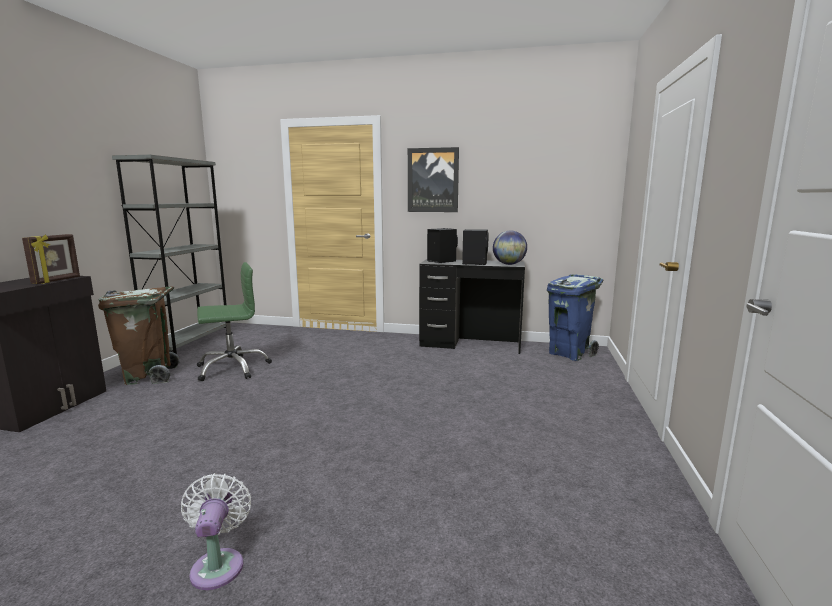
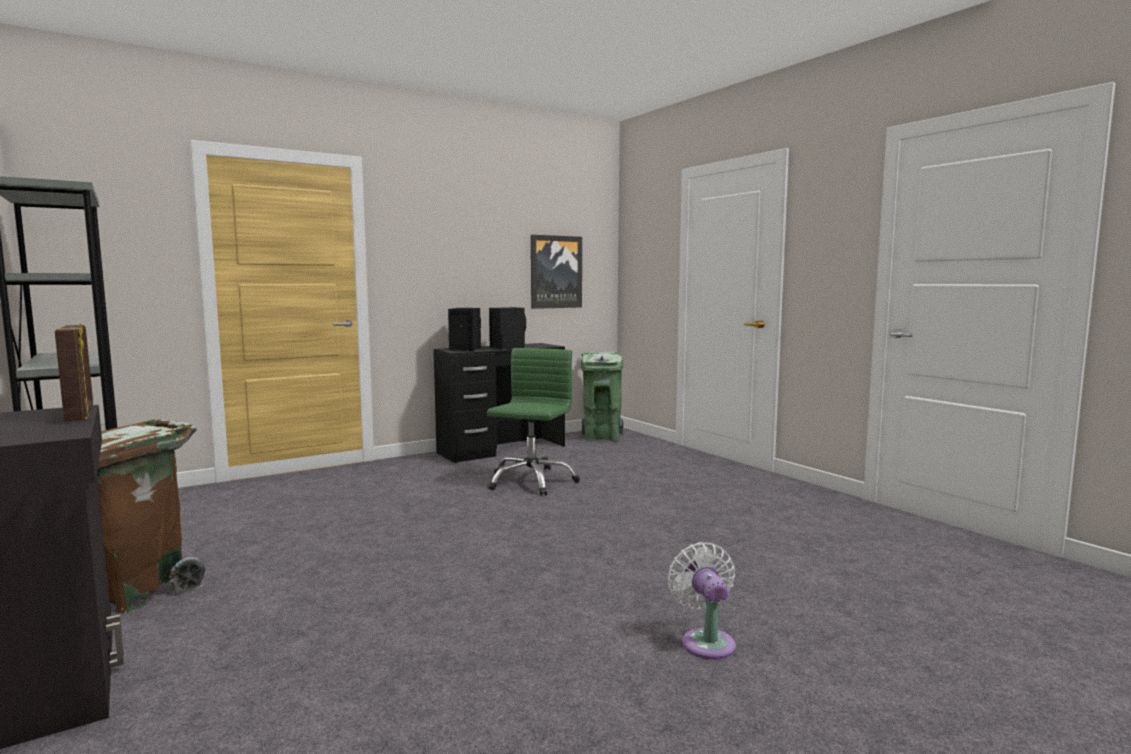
camera: 45 degrees left, 5 degrees down
(218, 564) = (706, 641): white fan -> white fan turned 45 degrees clockwise
(232, 368) = (265, 542): green office chair -> green office chair (531, 481)
(433, 180) = (434, 247): picture -> picture (555, 272)
(509, 264) = (542, 345): globe -> none
(569, 353) = (602, 437): blue trash can -> green trash can

